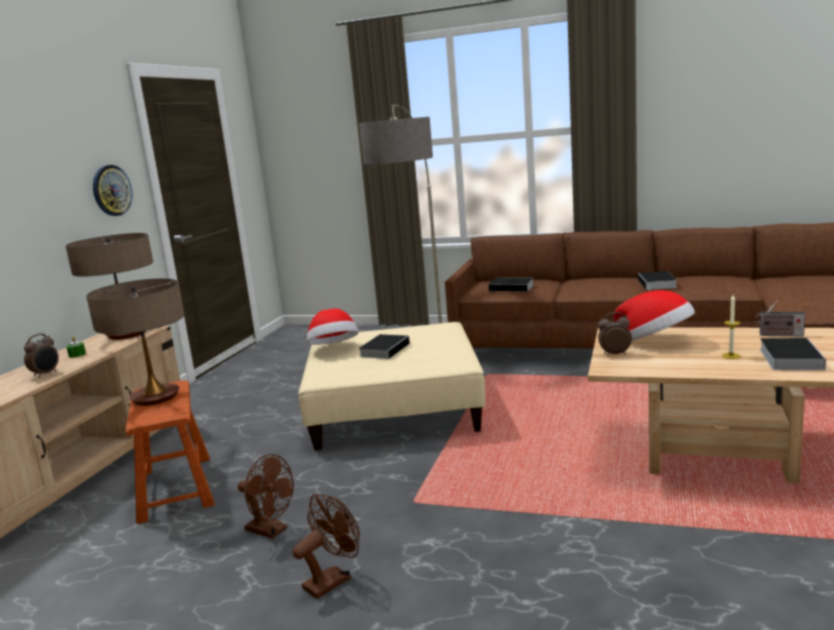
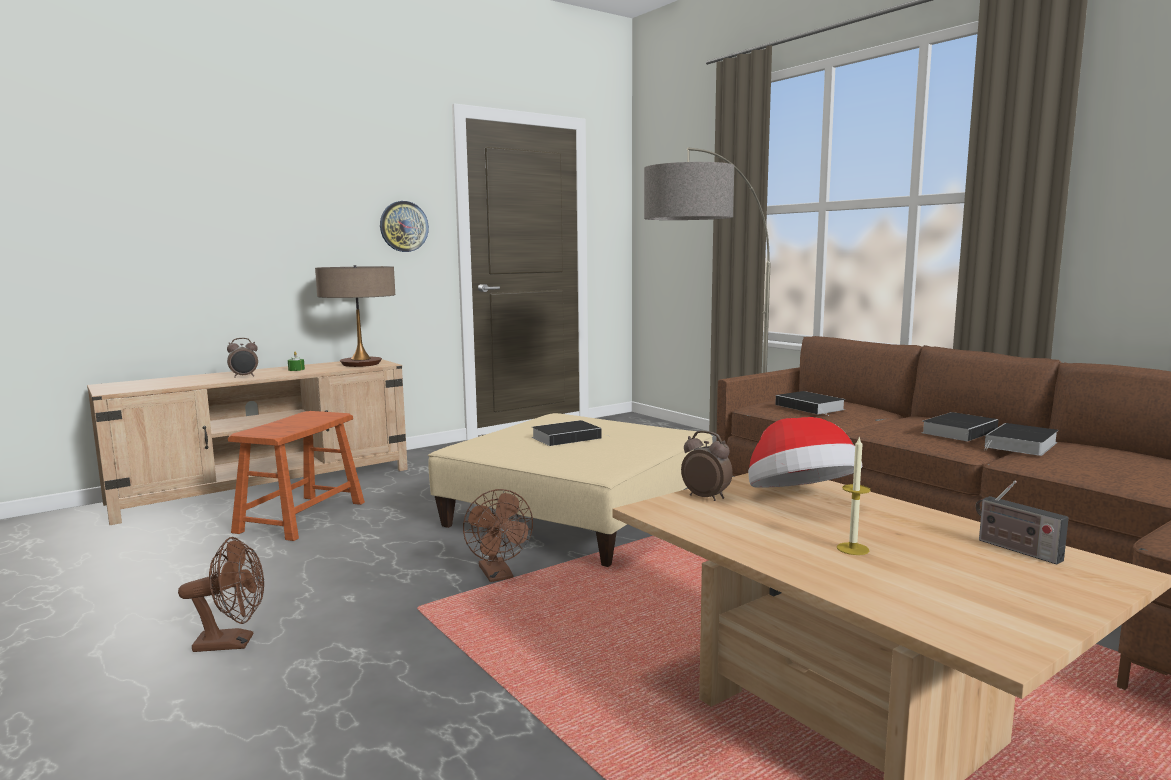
camera: 35 degrees right, 5 degrees down
(155, 397) = (300, 419): table lamp -> none
(271, 530) = (283, 579): brown fan -> brown fan (498, 575)
(334, 348) = (534, 425): hat -> none
(789, 358) = (939, 583): book -> book (959, 431)

